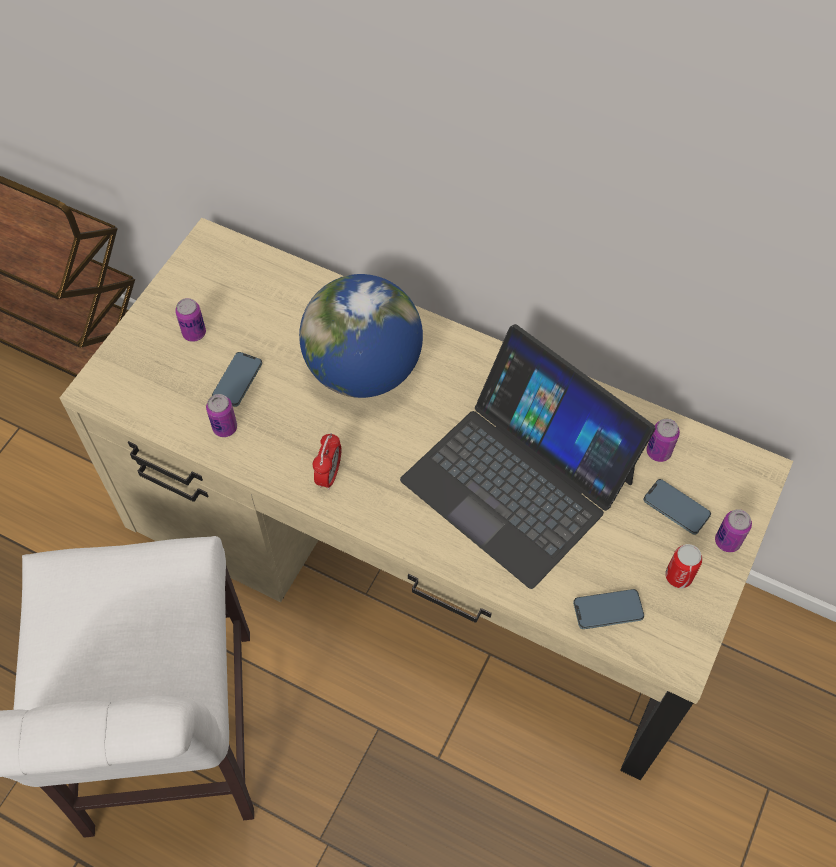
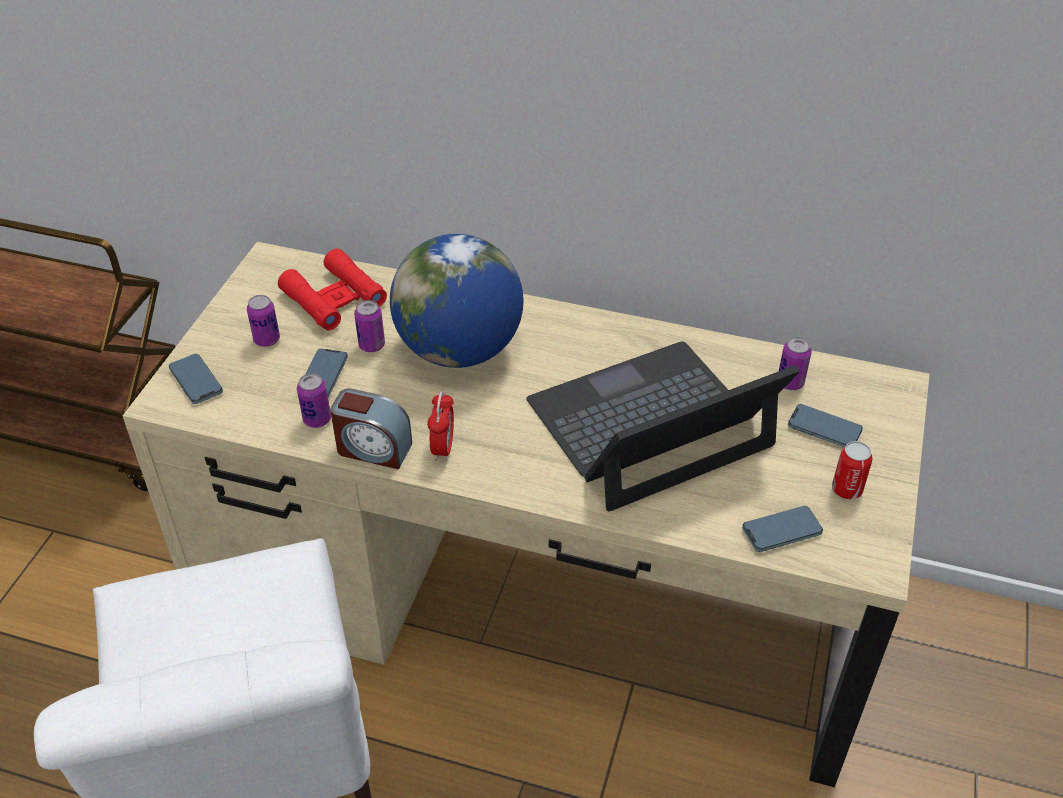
camera: 10 degrees left, 15 degrees down
(126, 370) = (196, 381): none -> phone
(261, 294) = (334, 298): none -> red binoculars
(268, 467) = (373, 449): none -> alarm clock
(518, 479) = (650, 425): laptop -> laptop turned 120 degrees clockwise
(727, 541) = (887, 451): can -> can (372, 345)

